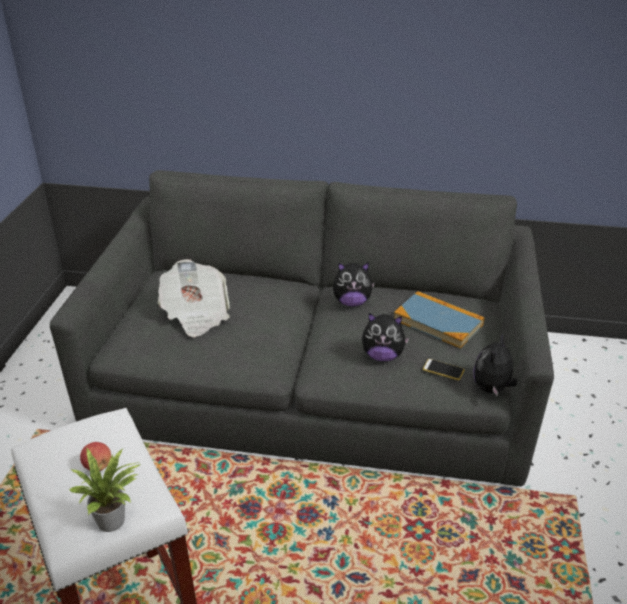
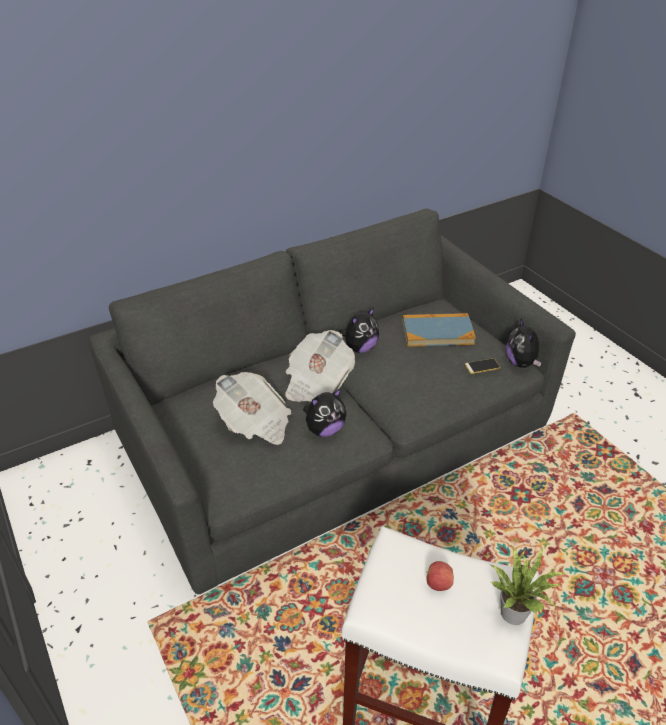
camera: 40 degrees left, 5 degrees up
(278, 310) = (316, 383): none -> newspaper
(382, 356) = (432, 378): plush toy -> plush toy (324, 429)

